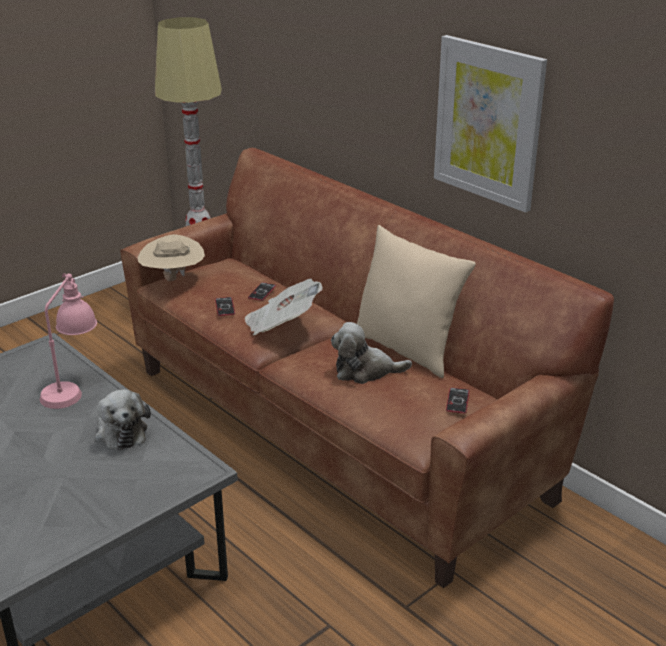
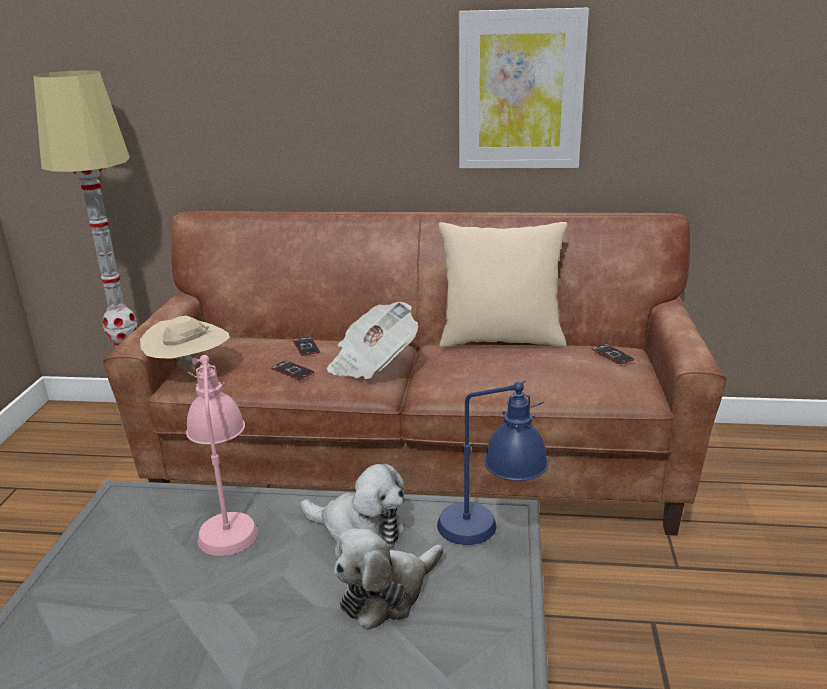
camera: 40 degrees left, 5 degrees down
(177, 474) = (490, 534): none -> blue table lamp
(365, 371) = (507, 365): plush toy -> plush toy (387, 593)

